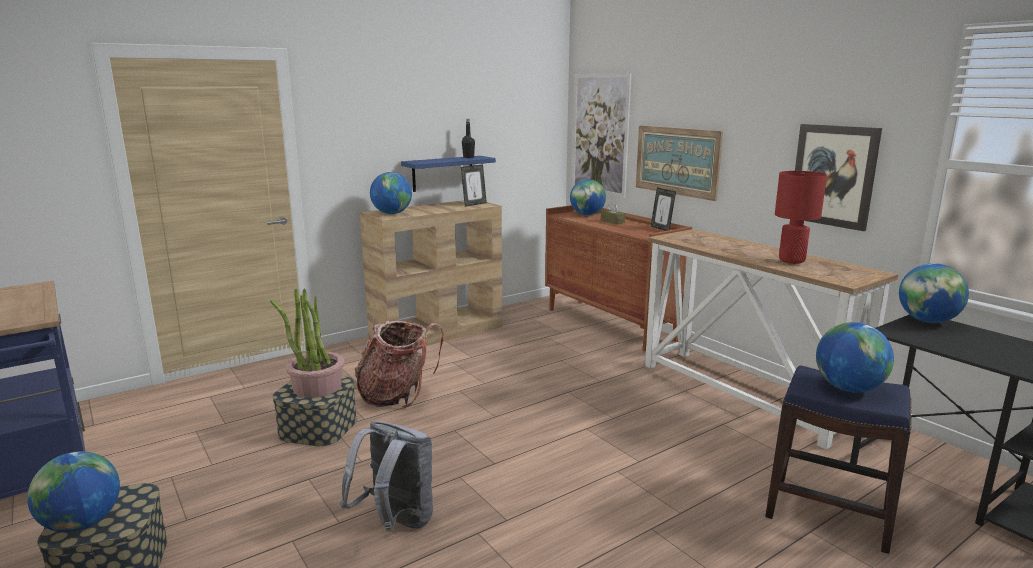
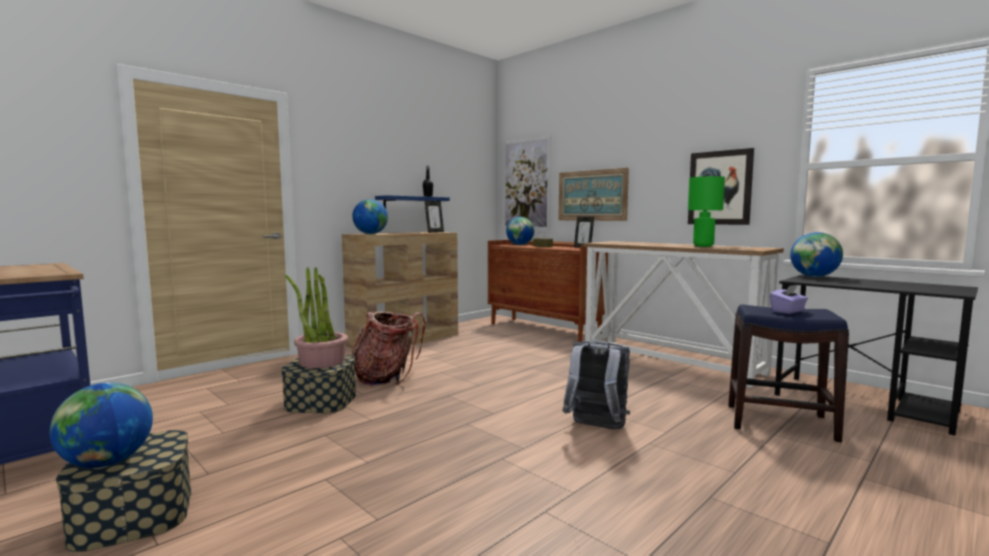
camera: 10 degrees left, 10 degrees down
(395, 523) = (422, 458): grey backpack -> grey backpack (596, 428)
(791, 262) = (703, 246): red table lamp -> green table lamp
(848, 388) = (788, 311): globe -> purple tissue box

